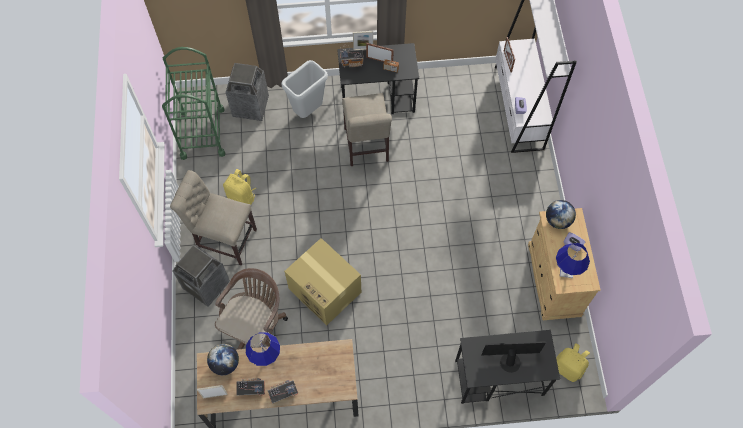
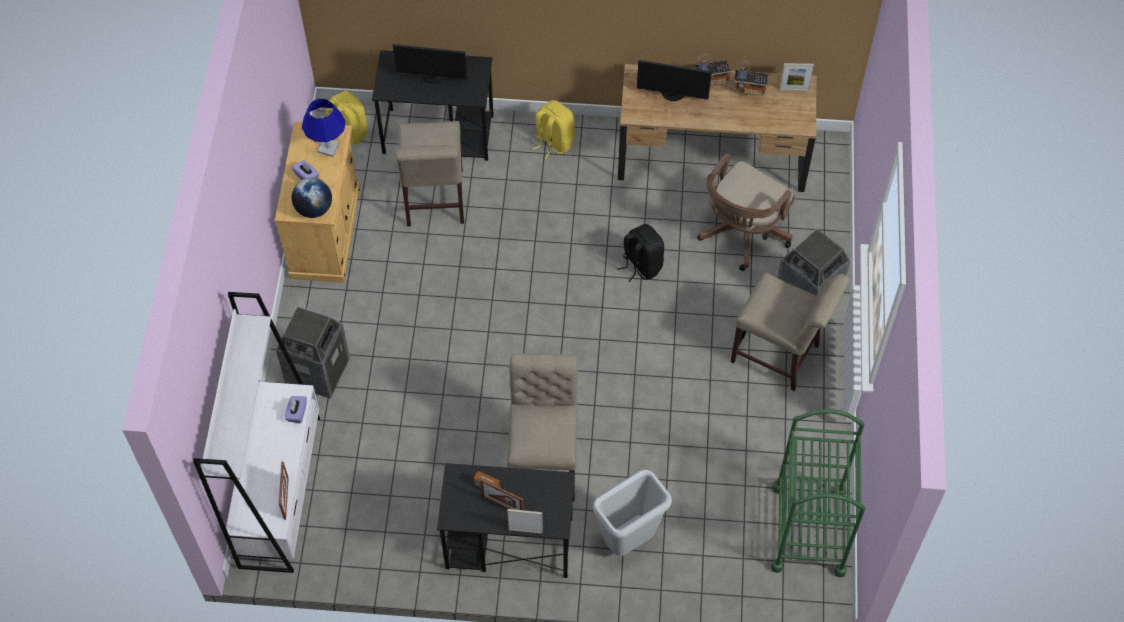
camera: 170 degrees left, 5 degrees down
(225, 363) = (780, 120): globe -> none
(242, 197) = (749, 413): yellow backpack -> yellow backpack (553, 142)
(251, 107) = (725, 564): trash can -> trash can (318, 371)
(266, 358) = (729, 118): blue table lamp -> none
(314, 375) = (673, 93): none -> monitor
(325, 291) = (641, 265): cardboard box -> black backpack
(352, 62) = (548, 508): radio -> none
(485, 317) = (434, 202): none -> beige chair

